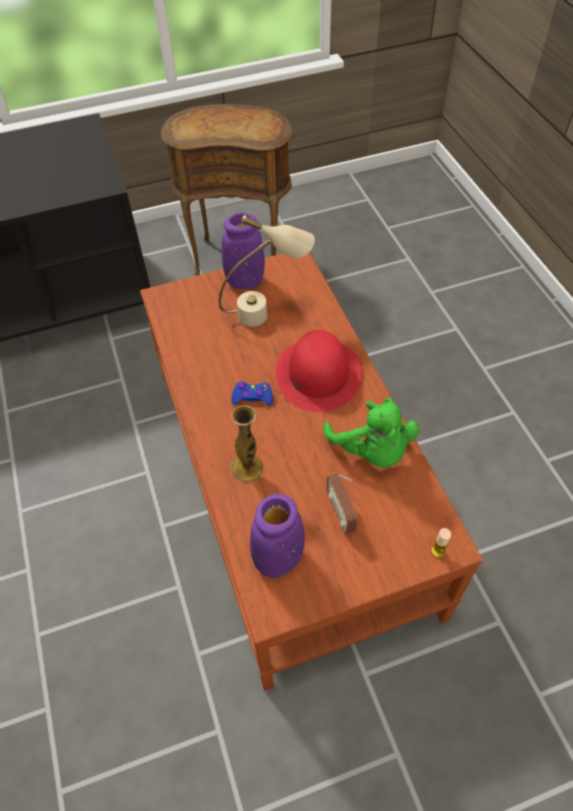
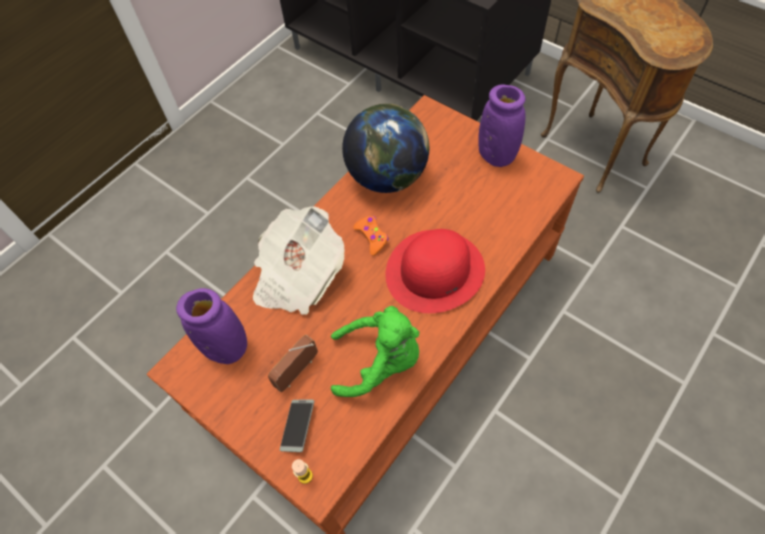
camera: 60 degrees right, 5 degrees up
(202, 356) = (387, 177): none -> globe
(247, 468) = (297, 275): vase -> newspaper
(252, 397) = (372, 237): blue game controller -> orange game controller
(267, 313) = (473, 193): beige table lamp -> none
(372, 450) = (380, 361): green plush toy -> green plush toy turned 120 degrees counterclockwise
(392, 536) = (298, 427): none -> phone

